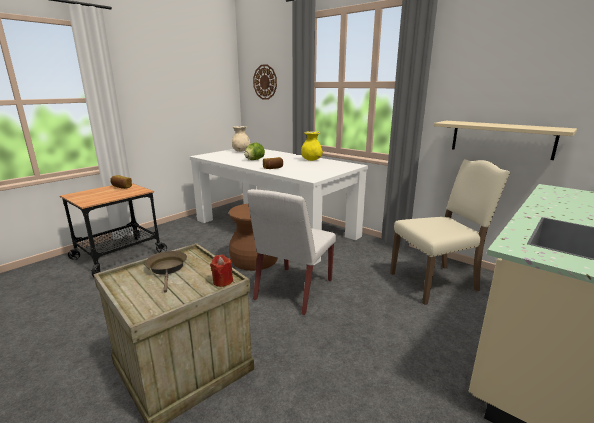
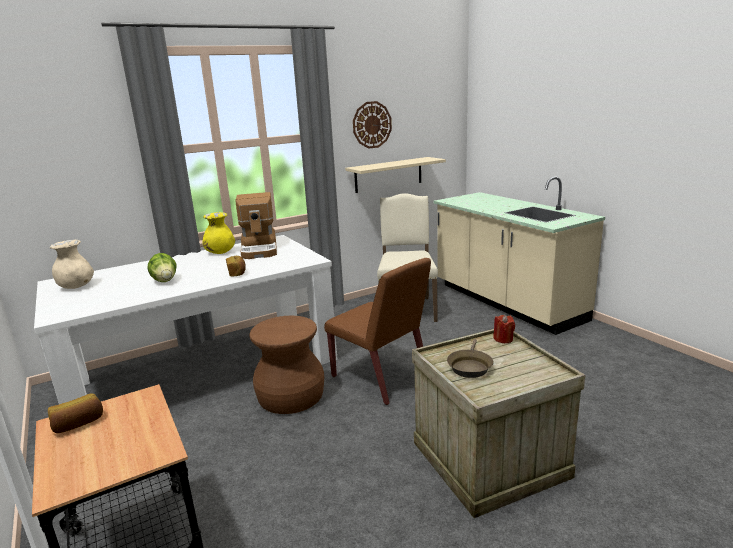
camera: 70 degrees left, 0 degrees up
(167, 269) = (469, 366): brown frying pan -> brown frying pan turned 75 degrees counterclockwise
(265, 82) = (52, 157): wall clock -> wall clock (372, 125)
(293, 290) = (381, 377): white chair -> brown chair
(326, 165) = (260, 249): none -> coffee machine

